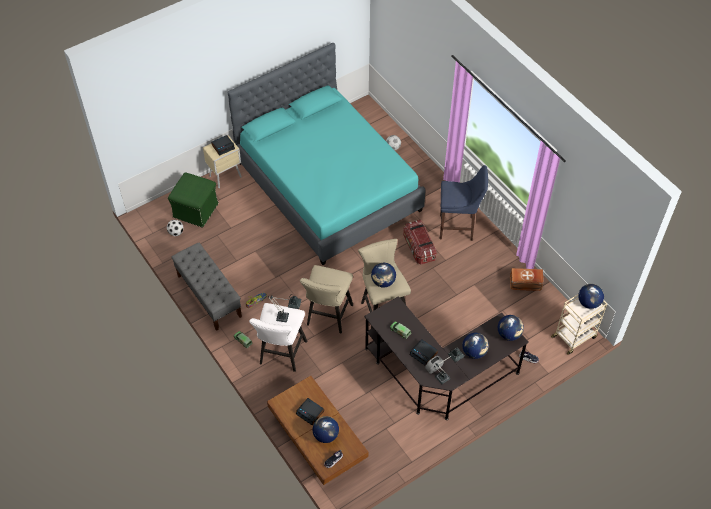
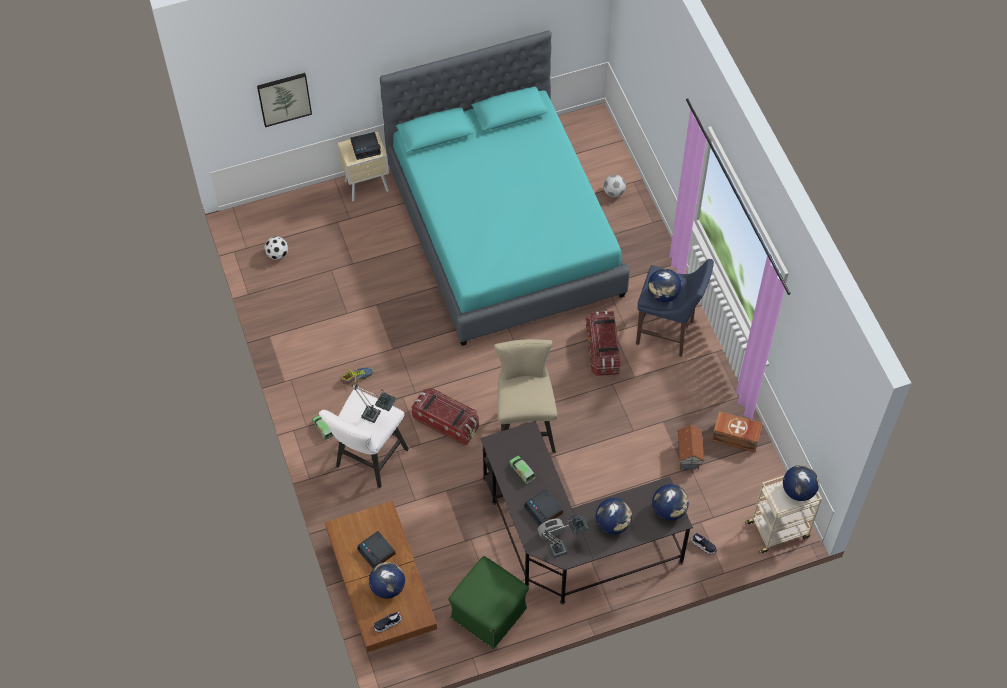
camera: 15 degrees right, 5 degrees up
(164, 118) = (284, 98): none -> picture
(196, 210) = (313, 227): green ottoman -> green ottoman (489, 612)
(209, 296) = (296, 355): grey bench -> none
(328, 317) = (446, 422): beige stool -> storage box
(383, 282) = (521, 396): globe -> globe (663, 295)
(499, 302) = (689, 455): none -> toy house

